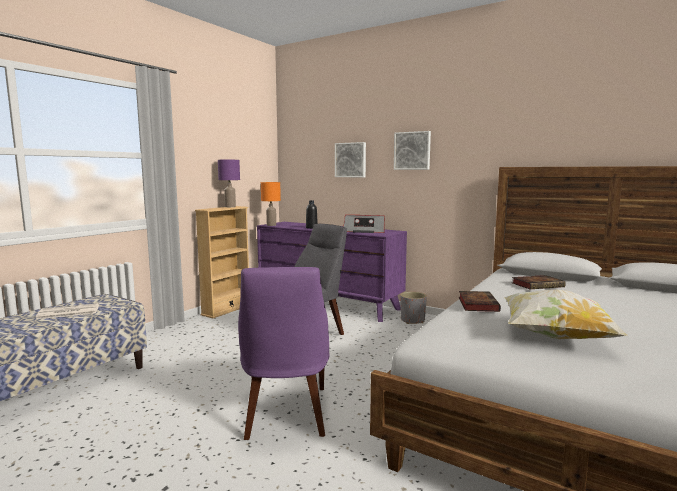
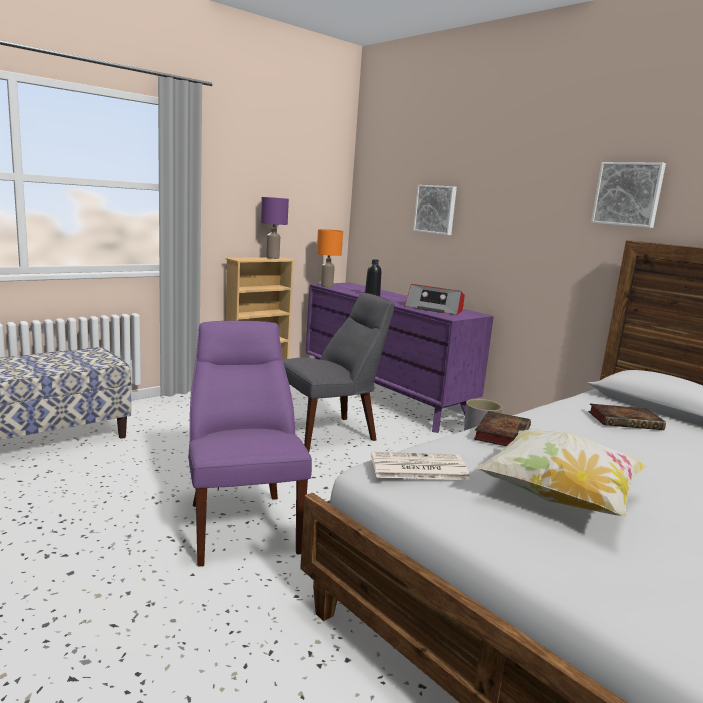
camera: 15 degrees right, 5 degrees up
(67, 312) = (48, 363): newspaper -> newspaper (417, 468)
(286, 414) = (242, 524): purple chair -> purple chair turned 150 degrees clockwise
(412, 151) = (514, 204): picture -> picture (628, 194)

